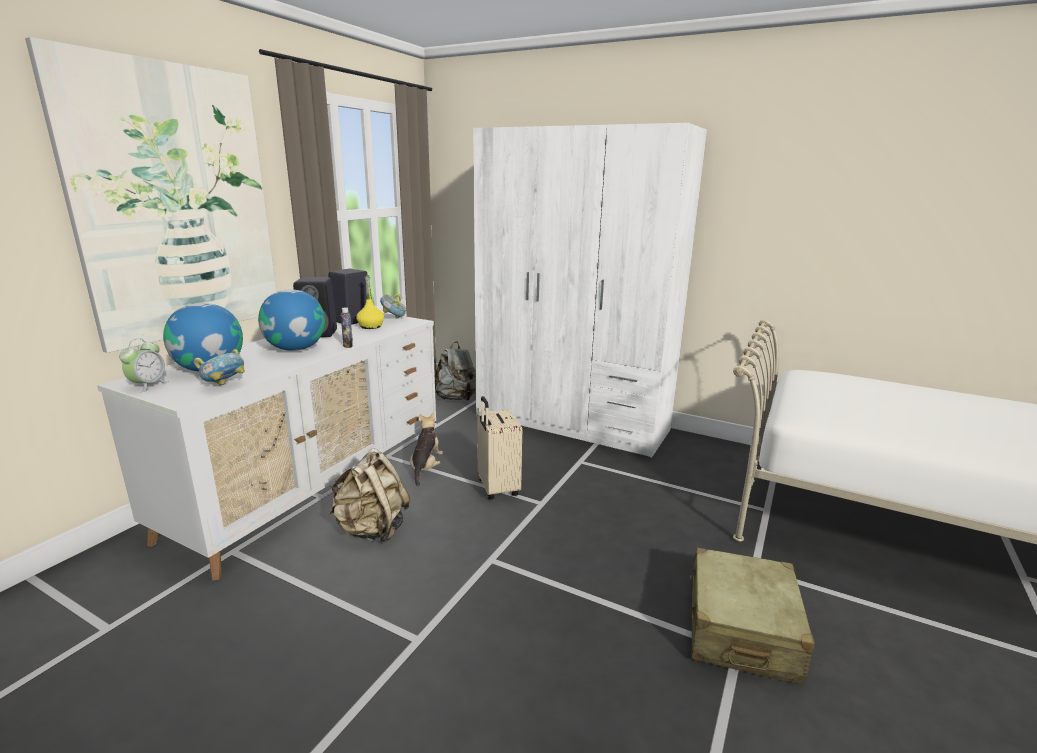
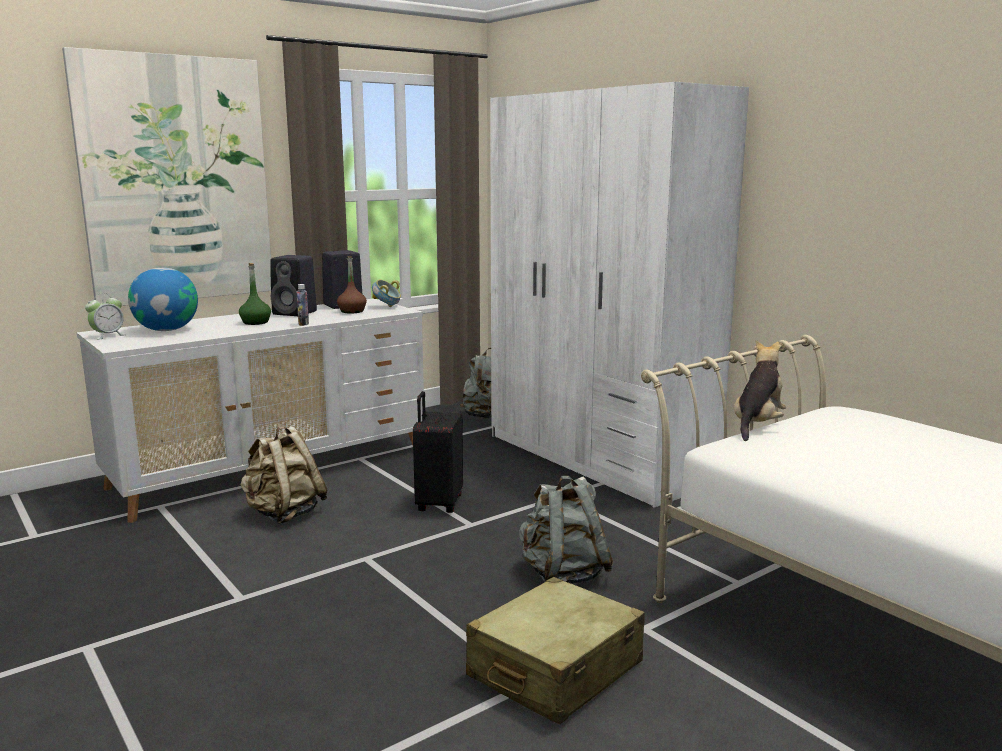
camera: 25 degrees right, 5 degrees down
(225, 385) = (160, 341): bowl -> none
(296, 349) = (256, 322): globe -> green bottle
(370, 326) = (352, 311): yellow bottle -> brown bottle
(426, 468) = (386, 474): plush toy -> plush toy (757, 424)
(497, 488) = (438, 504): beige suitcase -> black suitcase
(654, 534) = (563, 575): none -> grey backpack

